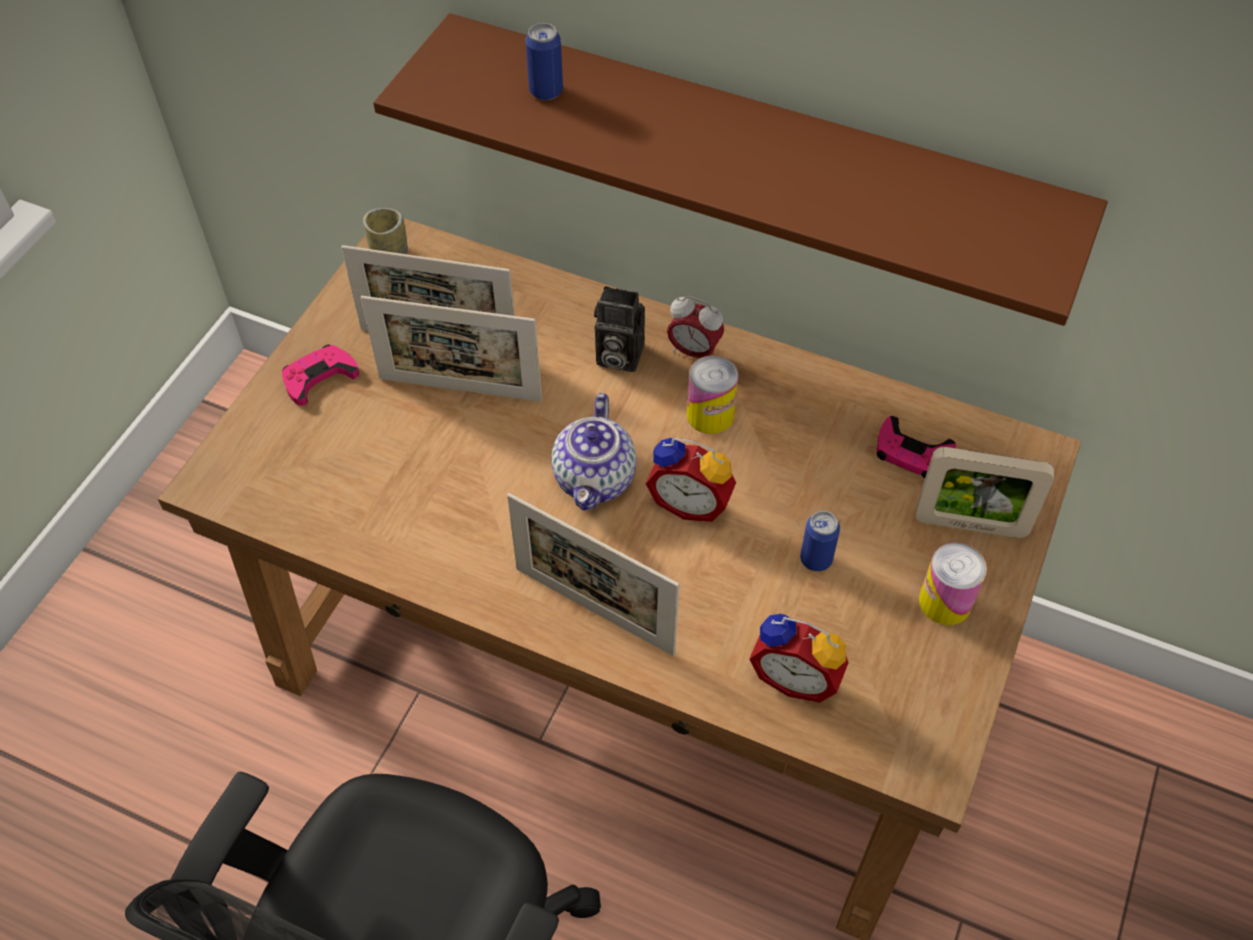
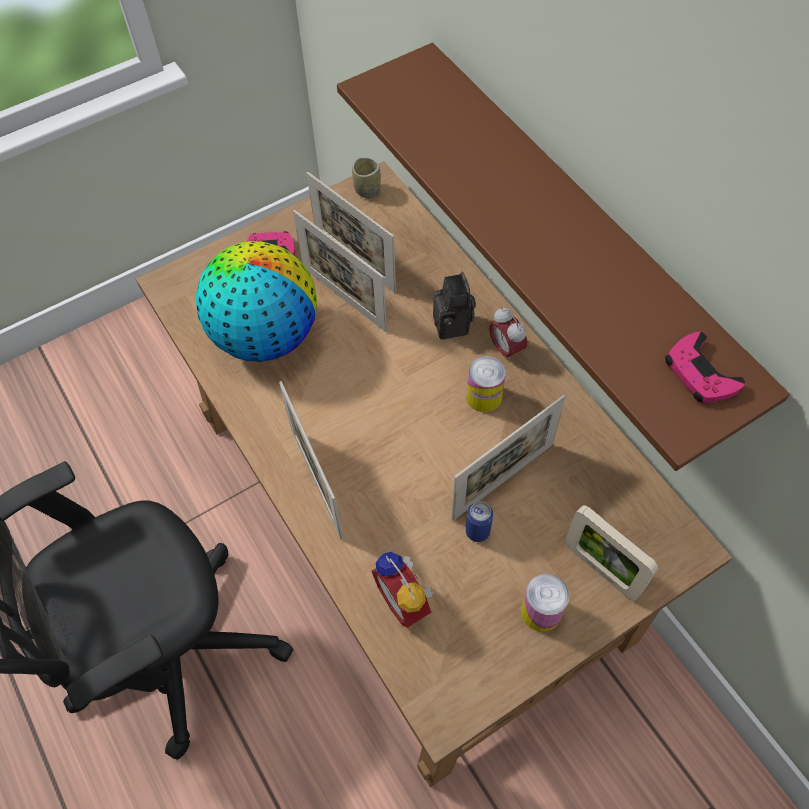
camera: 35 degrees right, 5 degrees up
(394, 479) = (265, 335): none -> globe
(546, 91) = (448, 123): can -> none
(595, 479) = (380, 400): teapot -> none
(616, 356) = (454, 326): camera -> camera turned 150 degrees counterclockwise
(691, 501) = (427, 447): alarm clock -> none
(800, 492) = (503, 481): none -> picture frame
(911, 453) = (599, 497): pink game controller -> pink game controller (700, 373)

